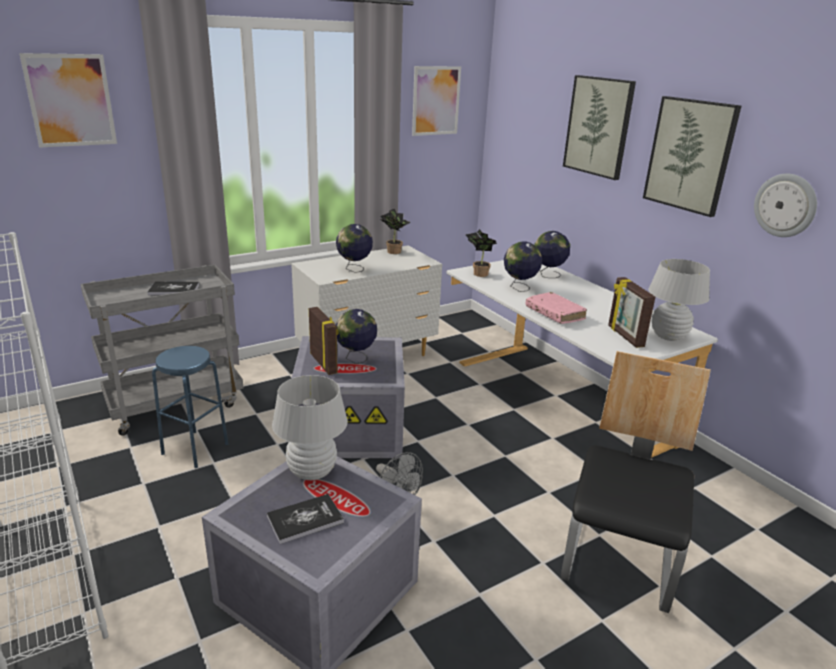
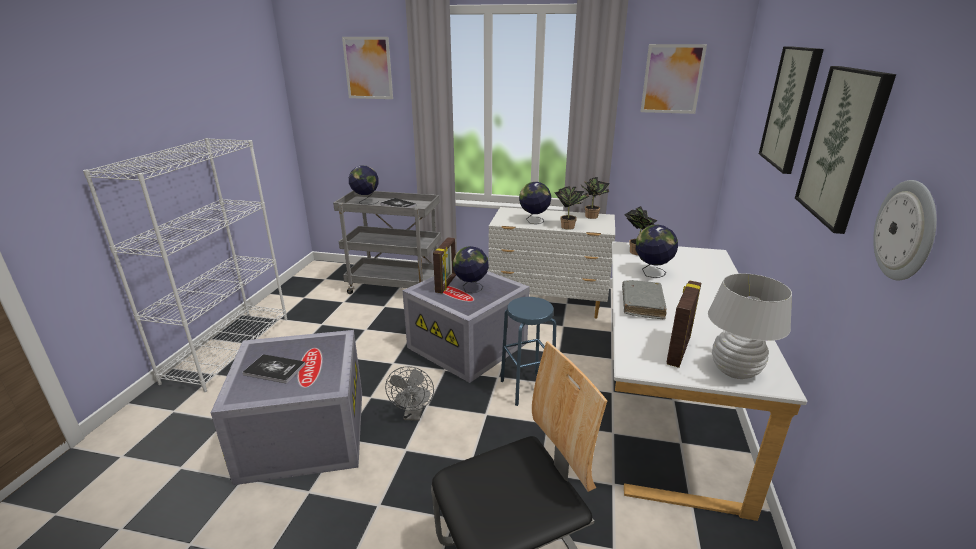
camera: 45 degrees right, 0 degrees up
(195, 448) = (368, 317): blue stool -> blue stool (527, 388)
(312, 472) = (324, 345): white table lamp -> none
(394, 266) = (569, 227): none -> potted plant
(548, 275) = (708, 271): globe -> globe (366, 202)
(554, 314) = (642, 304): pink book -> grey book

